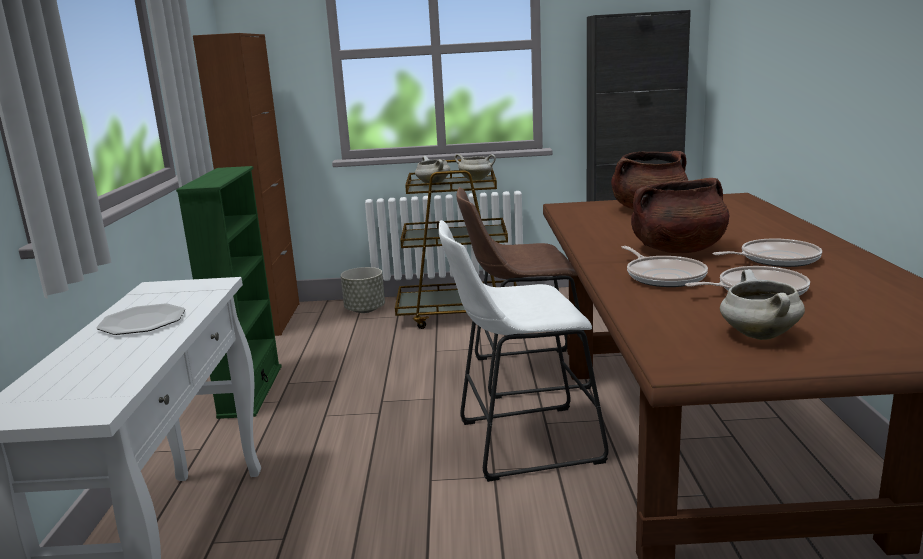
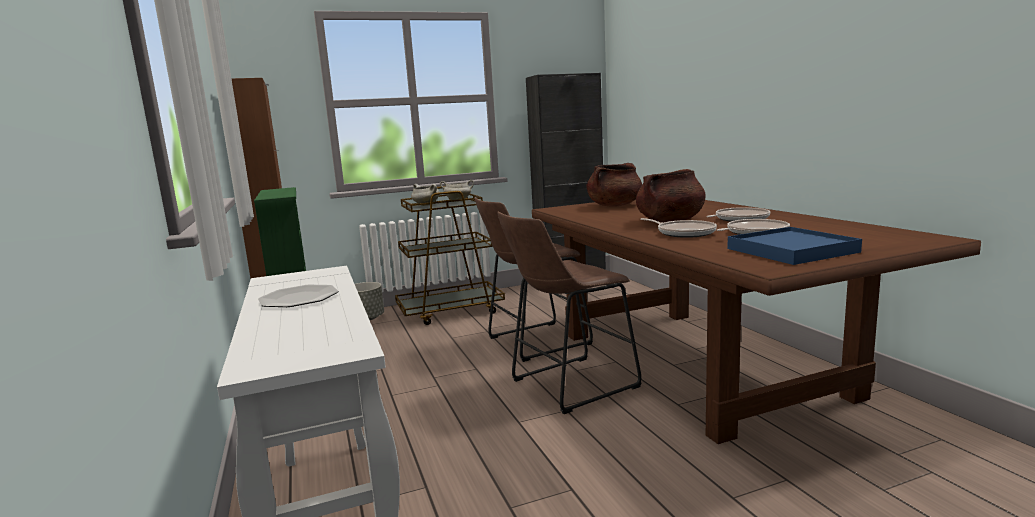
camera: 20 degrees left, 5 degrees down
(520, 442) = (568, 385): white stool -> brown stool
(757, 335) = (791, 250): white cooking pot -> blue tray

